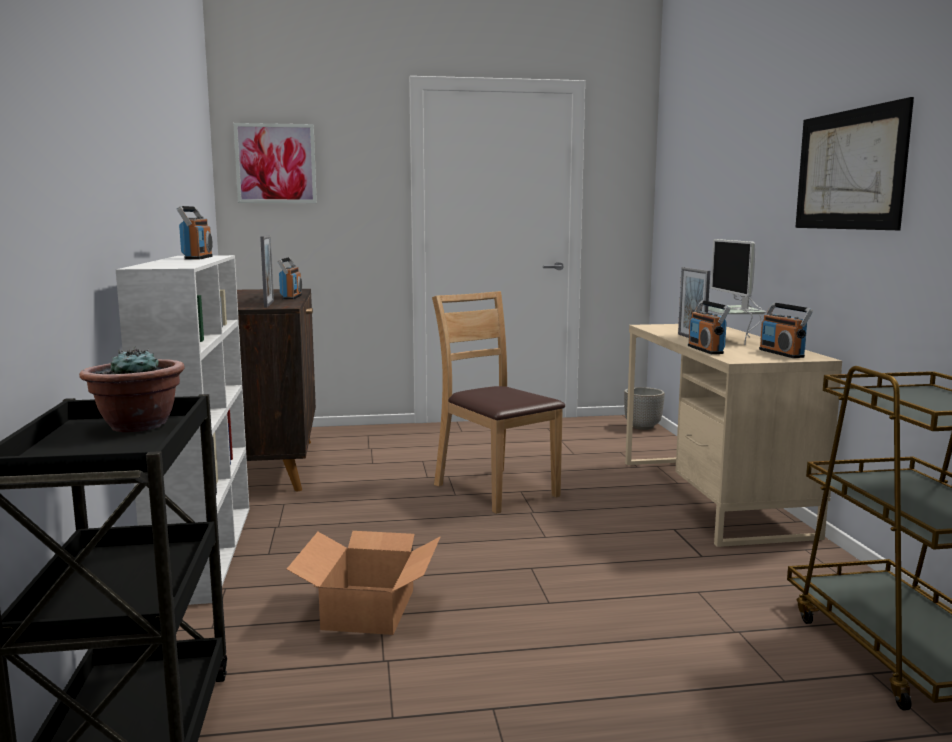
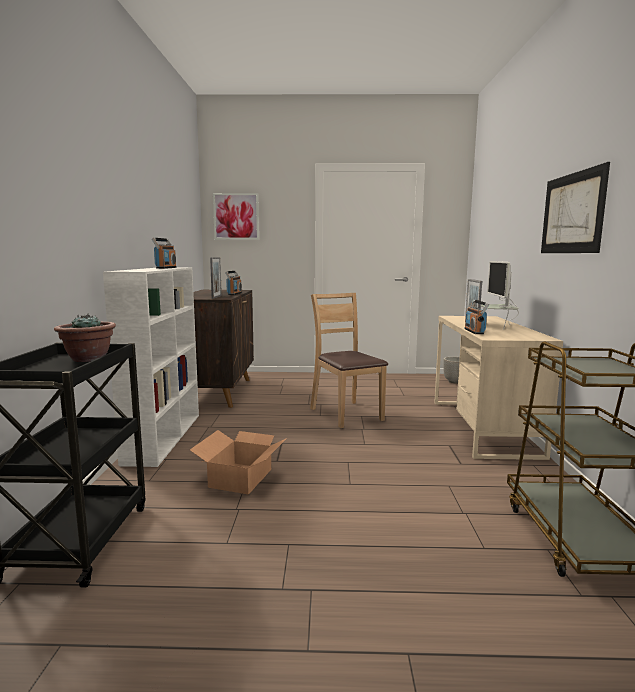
camera: 10 degrees right, 0 degrees up
(782, 353) = (524, 335): radio -> none

